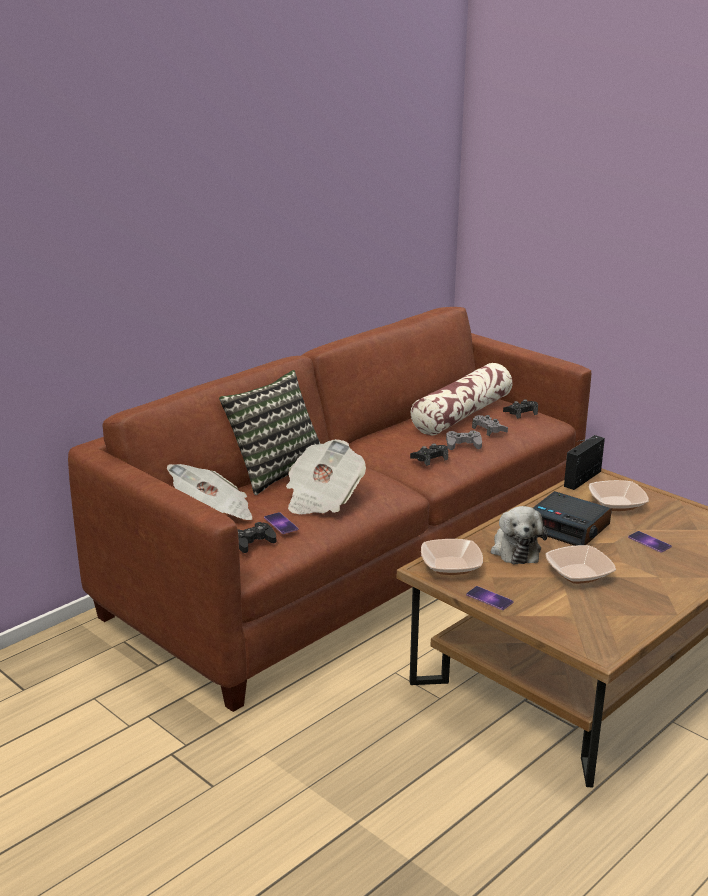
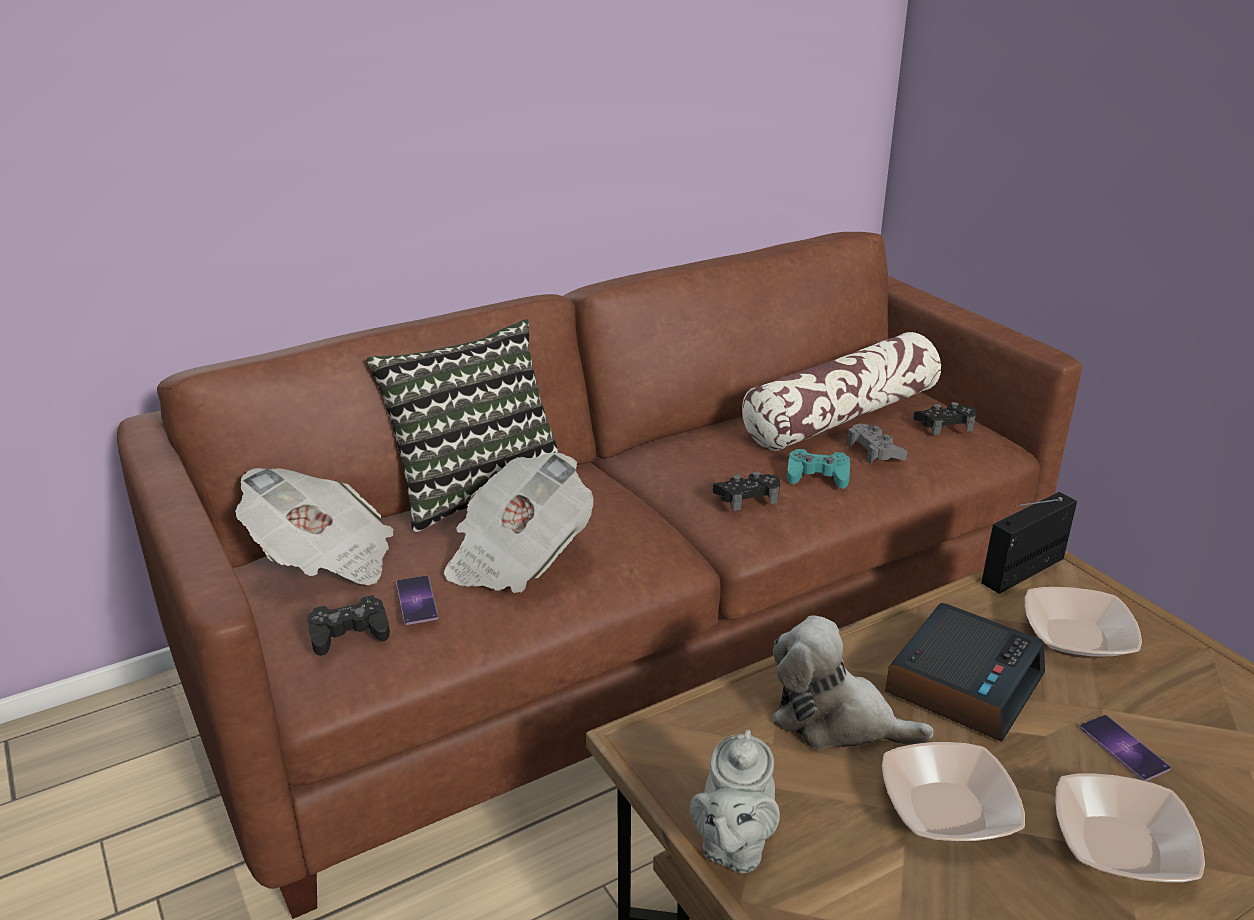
camera: 15 degrees right, 5 degrees up
(451, 566) = (692, 743): bowl -> bowl (1120, 846)
(463, 444) = (817, 476): grey game controller -> turquoise game controller
(489, 598) = (733, 846): phone -> grey teapot
(515, 549) = (836, 720): plush toy -> plush toy turned 105 degrees clockwise
(569, 527) = (963, 683): alarm clock -> alarm clock turned 105 degrees counterclockwise

